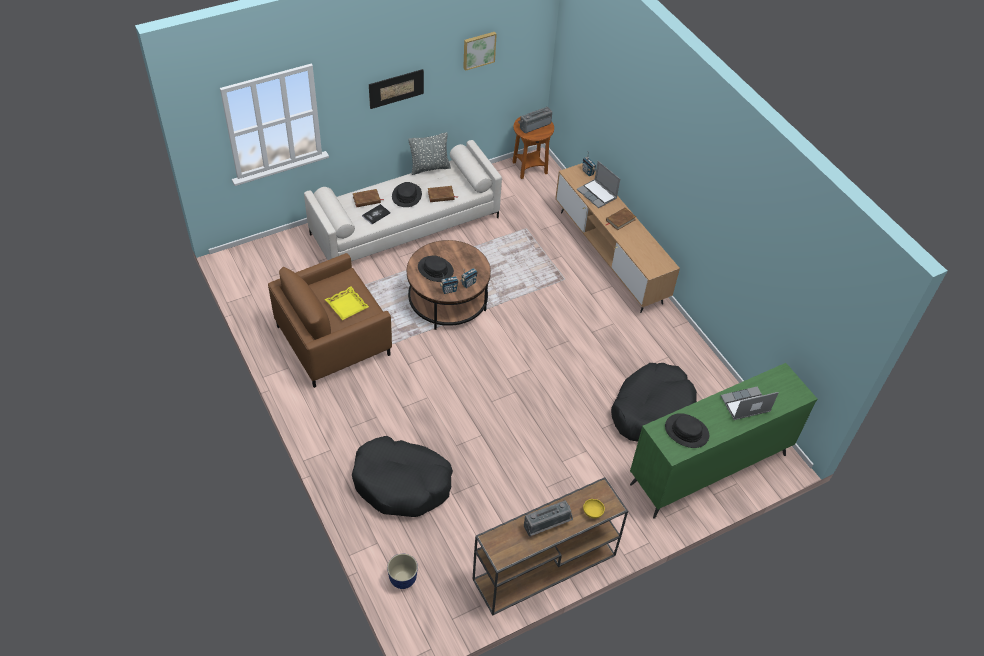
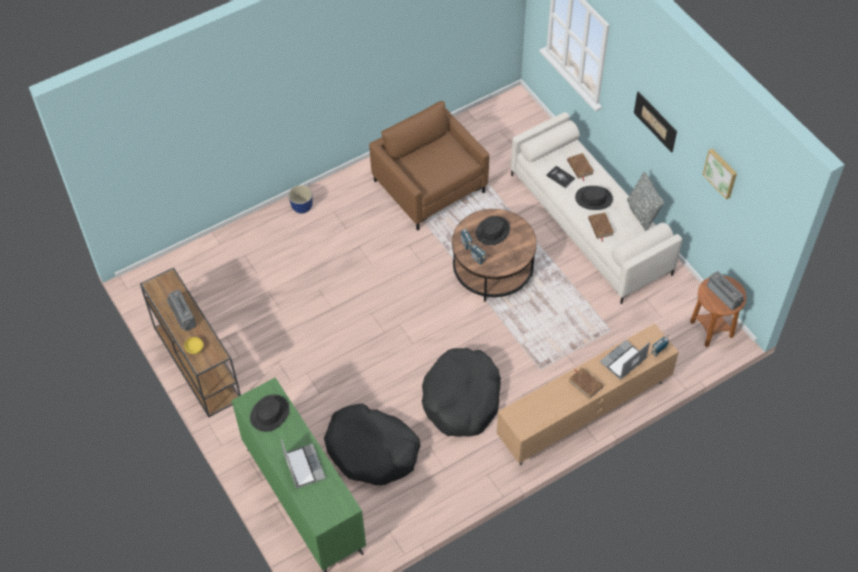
camera: 90 degrees right, 5 degrees up
(346, 306) = (429, 166): yellow tray -> none
(402, 483) = (278, 254): black dog bed -> black dog bed (462, 399)
(402, 579) = (187, 264): planter -> planter (302, 207)

